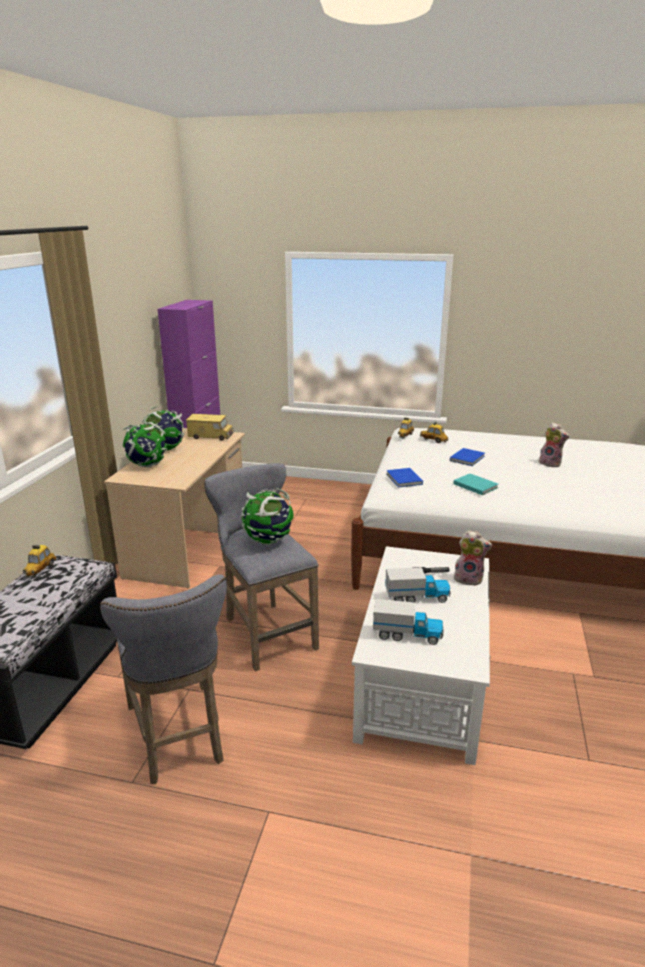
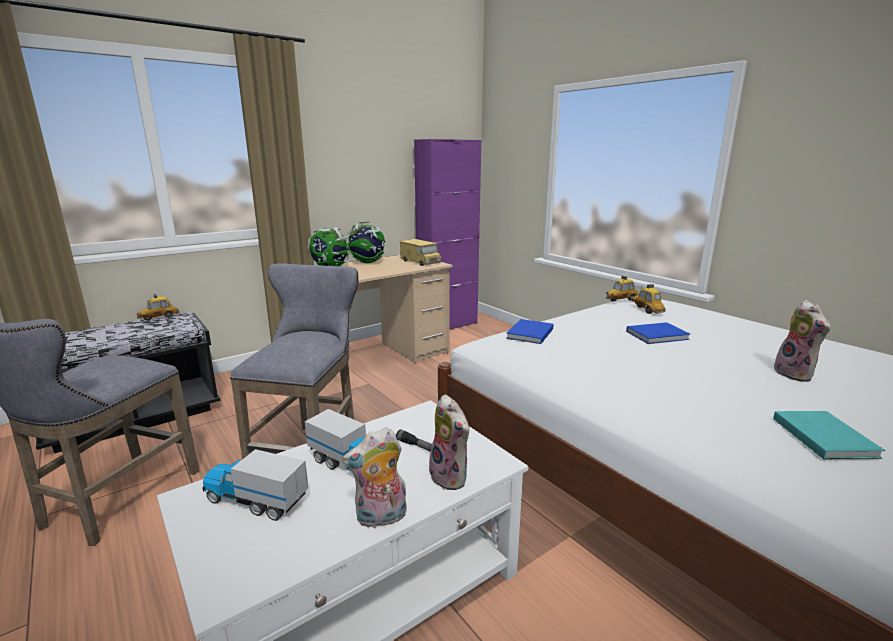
camera: 40 degrees right, 5 degrees down
(269, 540) = (297, 344): globe -> none
(407, 635) = (256, 500): toy truck -> toy truck turned 150 degrees clockwise
(474, 610) = (381, 518): none -> plush toy
(475, 485) = (608, 363): turquoise book -> turquoise book (823, 436)

